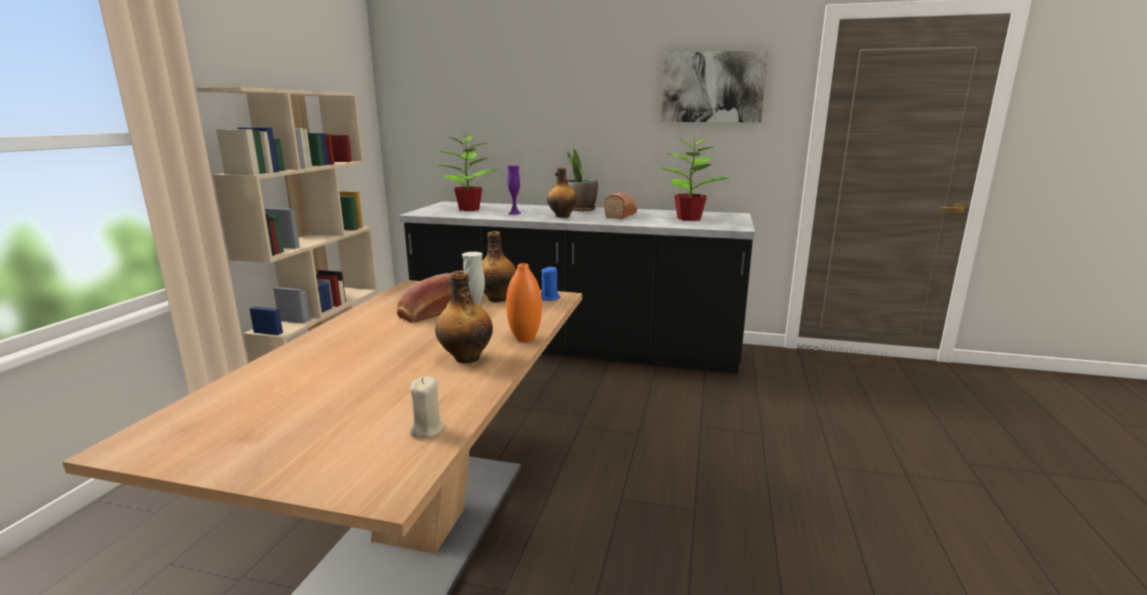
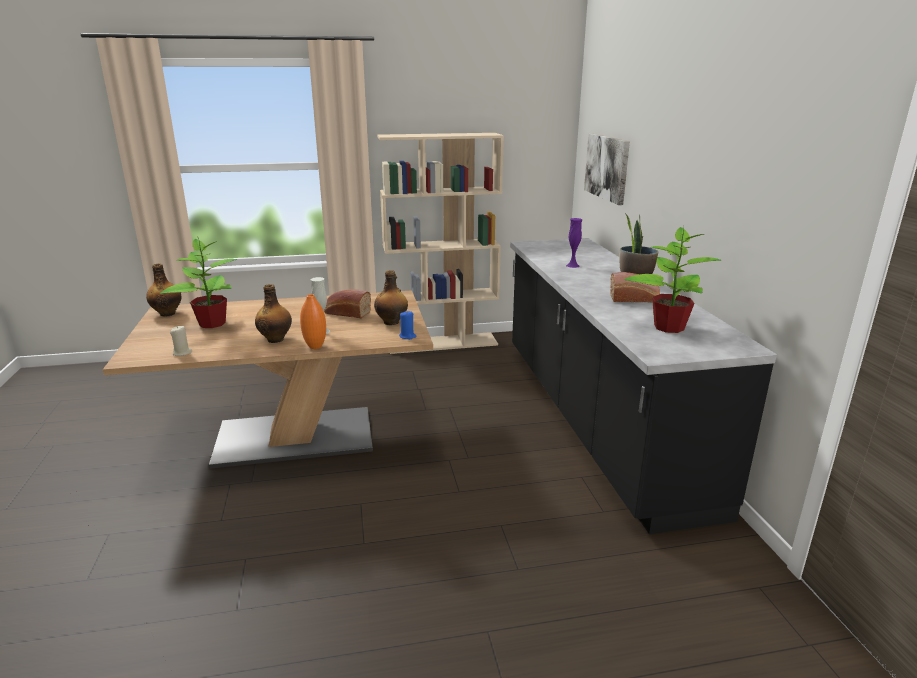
camera: 65 degrees right, 5 degrees up
(468, 209) = (565, 251): potted plant -> potted plant (211, 323)
(562, 216) = (587, 281): bottle -> bottle (167, 313)
(712, 87) = (775, 165): picture -> picture (607, 167)

